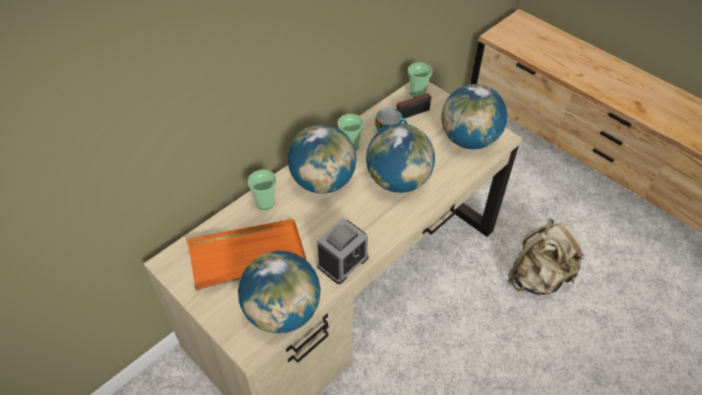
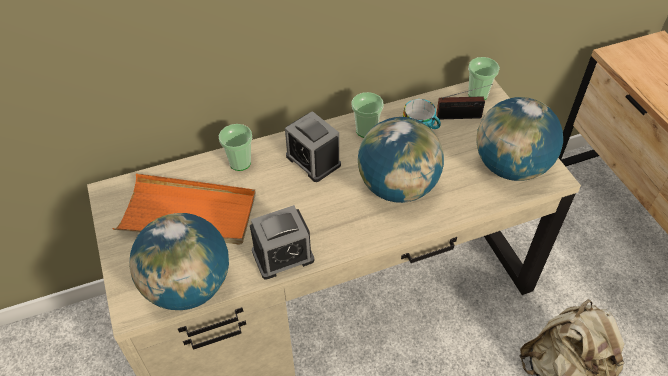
camera: 25 degrees right, 0 degrees up
(323, 181) = (313, 160): globe -> alarm clock

